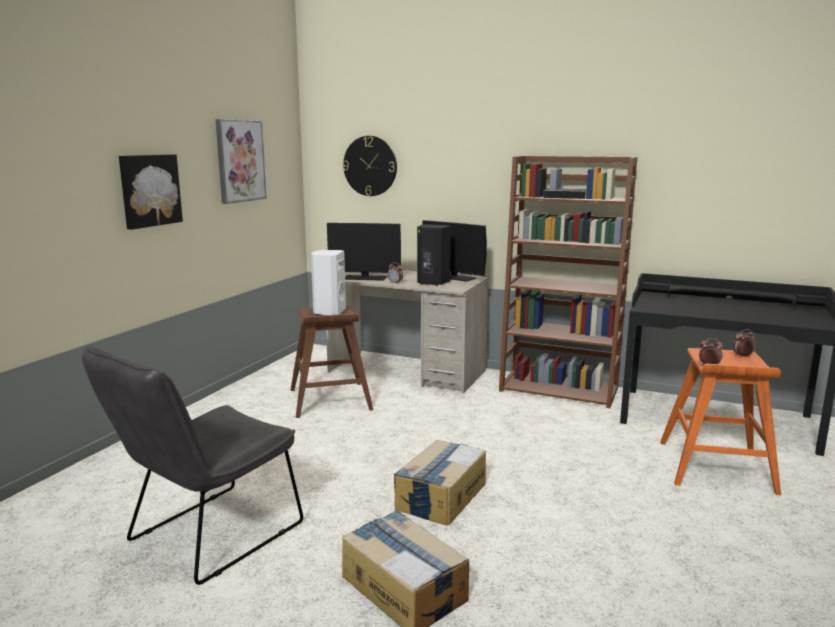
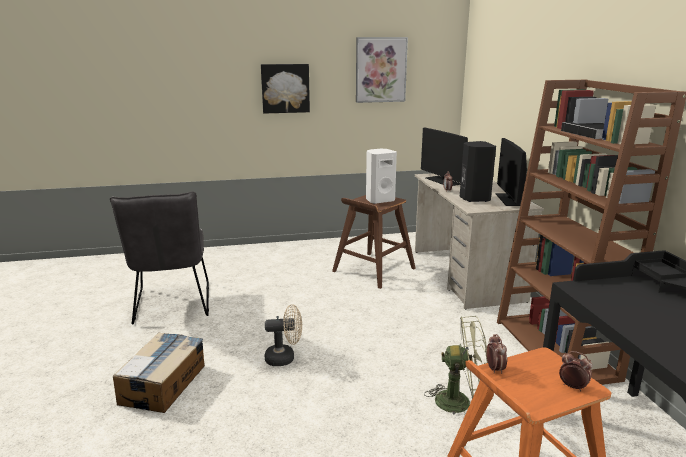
camera: 55 degrees right, 5 degrees up
(207, 537) = (172, 306): grey chair -> grey chair turned 105 degrees counterclockwise
(370, 166) = (494, 80): wall clock -> none
(440, 496) = (285, 358): cardboard box -> beige fan
(592, 444) = (460, 401): none -> green fan

